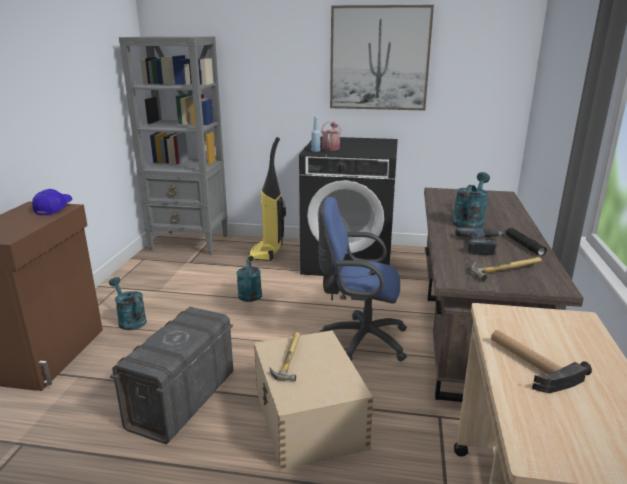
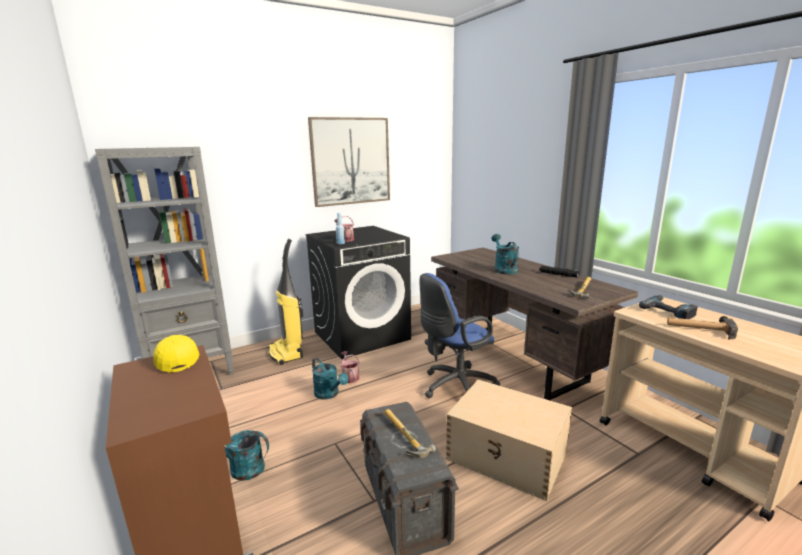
camera: 40 degrees left, 5 degrees down
(54, 209) = (177, 360): blue cap -> yellow cap
(284, 291) = (349, 377): none -> watering can
(286, 359) = (488, 413): hammer -> hammer (402, 437)
(482, 245) = (541, 280): power drill -> power drill (668, 311)

